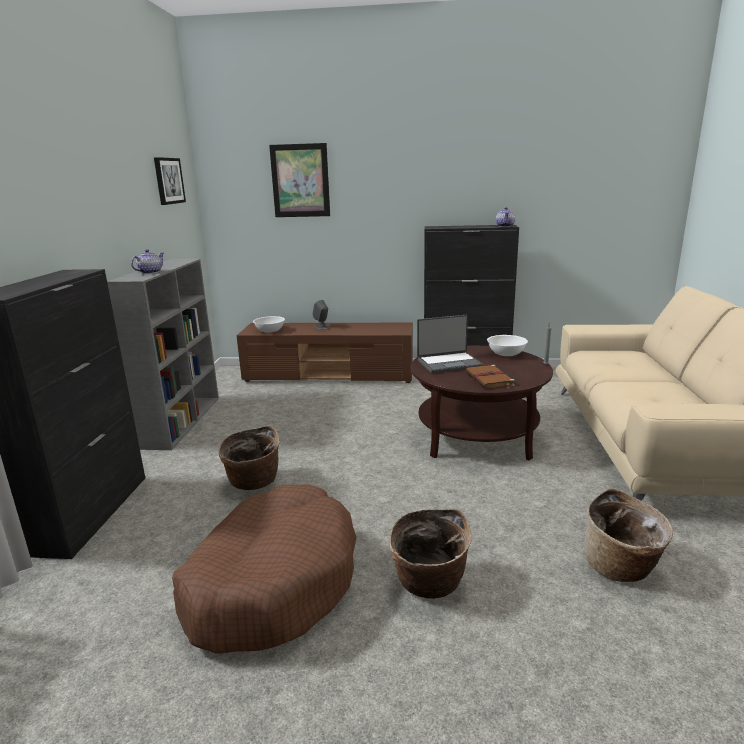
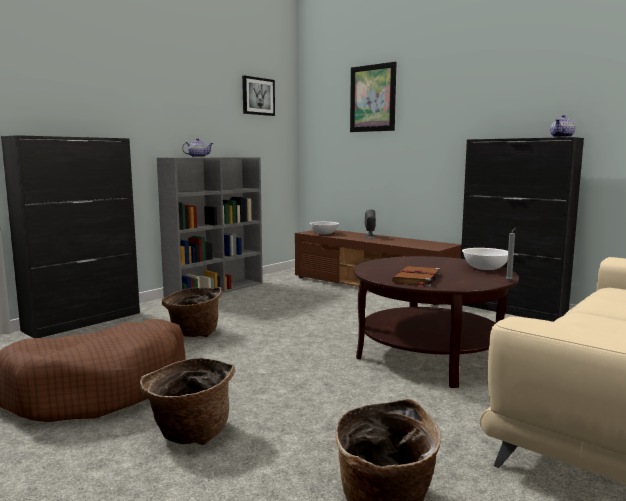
camera: 35 degrees right, 10 degrees down
(448, 363) = (406, 264): laptop -> none

